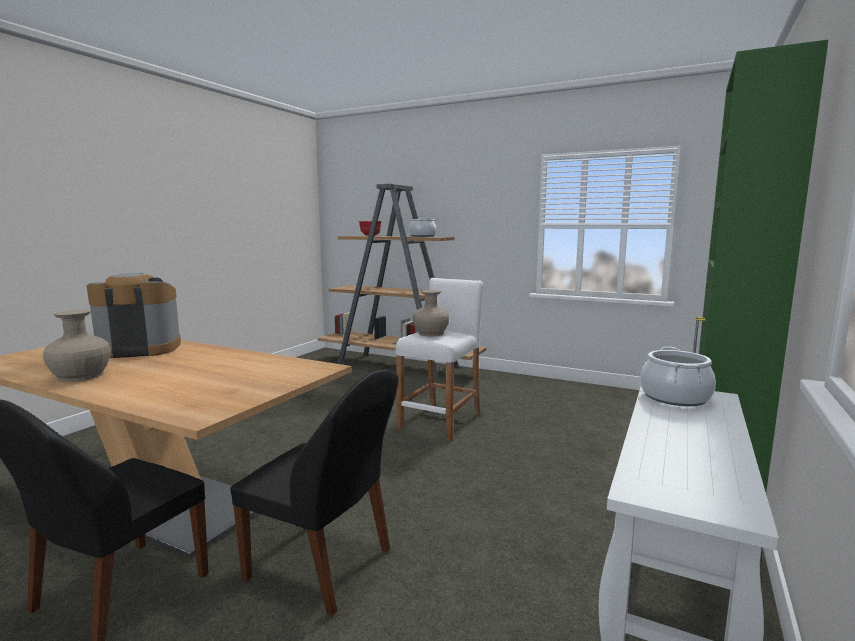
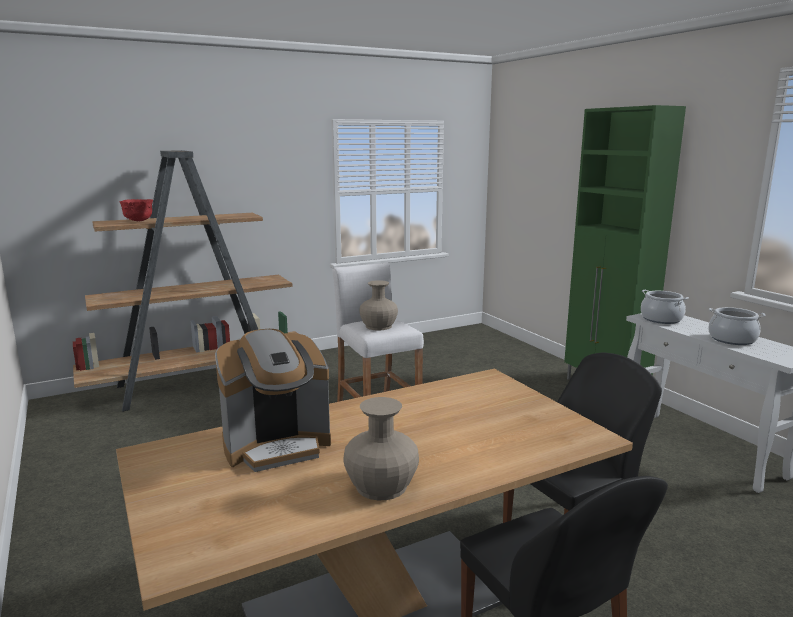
camera: 55 degrees left, 5 degrees up
(139, 349) = (277, 446): coffee machine -> coffee machine turned 135 degrees counterclockwise
(422, 236) = (221, 216): cooking pot -> cooking pot (732, 339)

